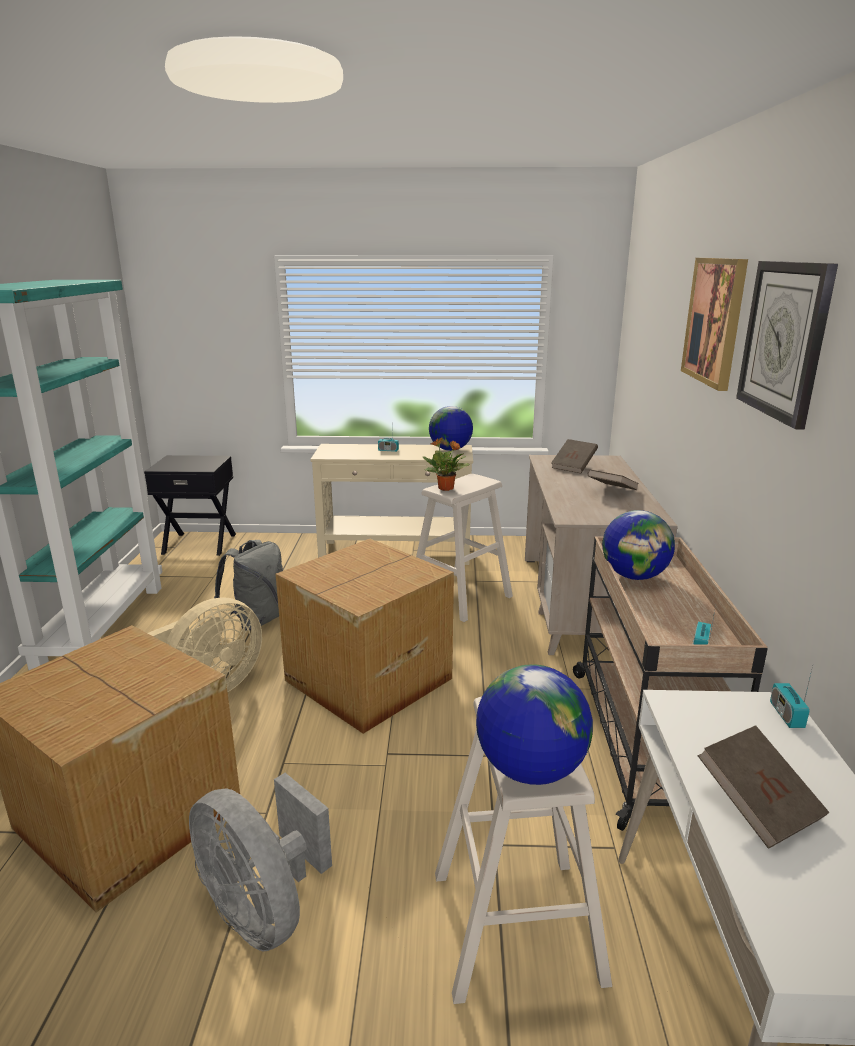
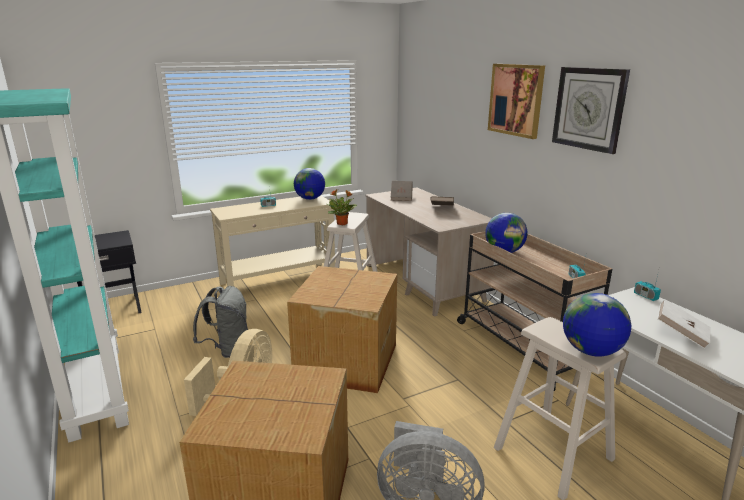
camera: 30 degrees left, 0 degrees up
(757, 804) = (681, 334): brown book -> white book

